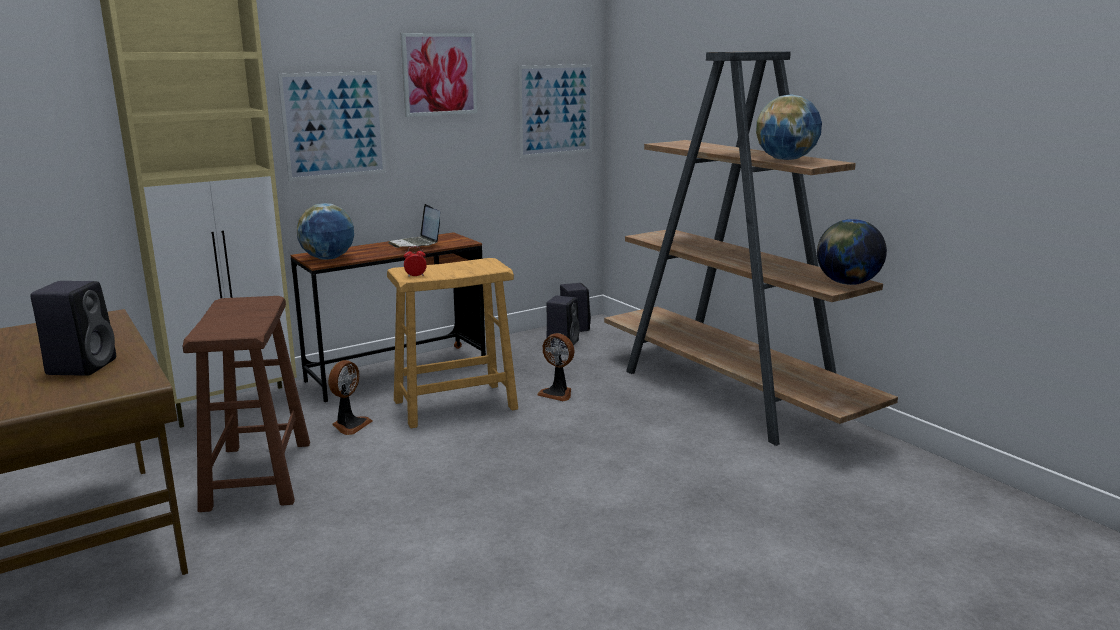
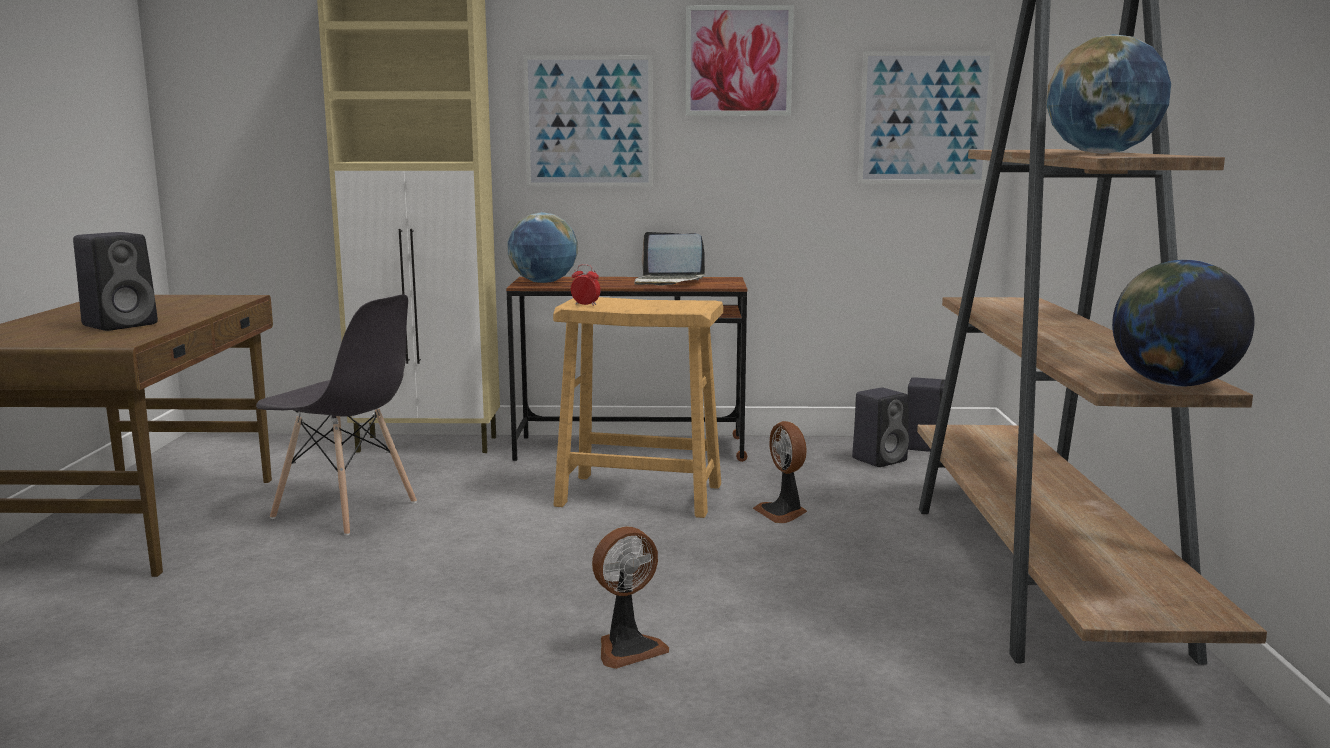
camera: 35 degrees right, 5 degrees down
(258, 475) = (346, 510): brown stool -> grey chair
(350, 425) = (500, 487): fan -> fan (627, 648)
(416, 244) = (668, 281): laptop -> laptop turned 75 degrees counterclockwise

